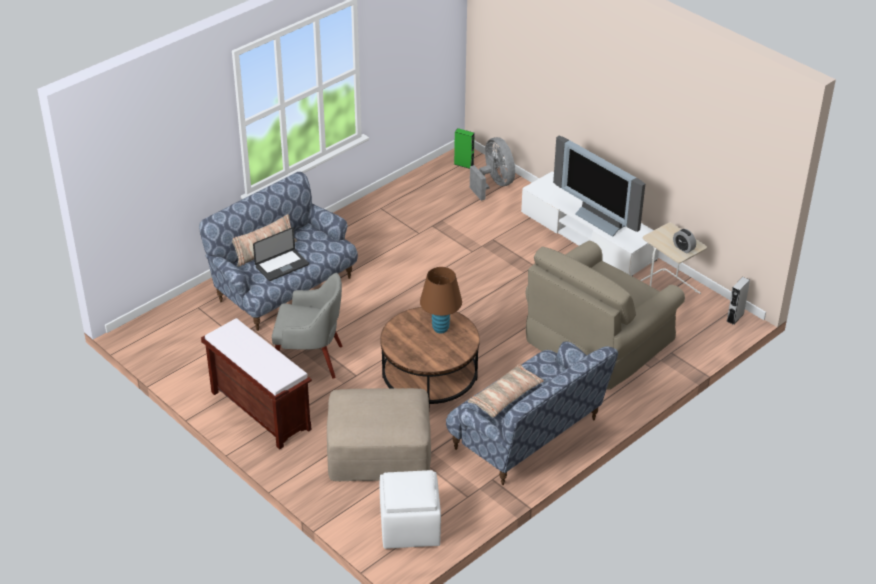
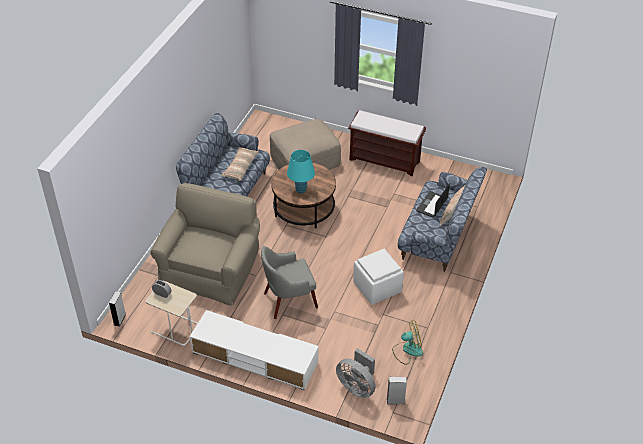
camera: 155 degrees right, 5 degrees up
(310, 359) = (381, 196): grey armchair -> grey armchair (288, 300)
(410, 527) = (265, 131): white ottoman -> white ottoman (377, 288)
(418, 196) = (407, 350): none -> fan
(440, 328) = (301, 190): brown table lamp -> turquoise table lamp
(463, 164) = (395, 401): green speaker -> grey speaker
(602, 220) = (240, 334): television -> none

